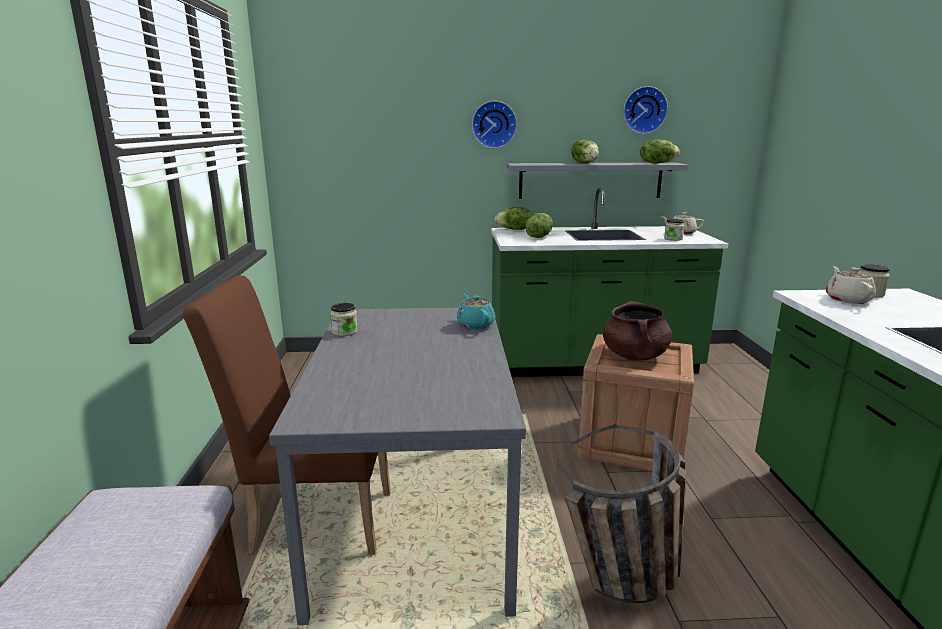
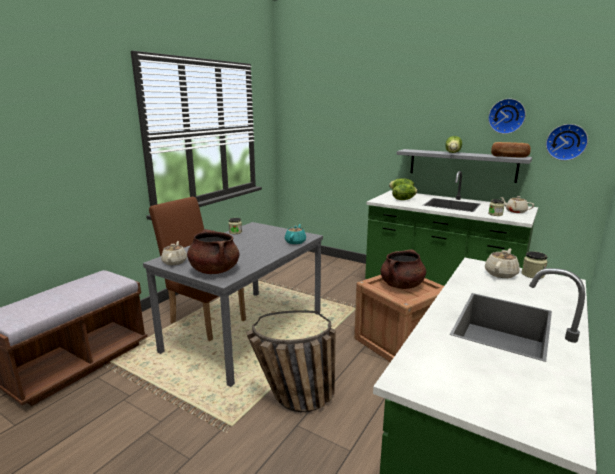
camera: 35 degrees right, 0 degrees up
(339, 412) = (175, 262): none -> beige teapot
(447, 404) = (214, 270): none -> brown cooking pot
(494, 124) = (397, 123): wall clock -> wall clock (566, 142)
(657, 163) = (509, 156): lettuce -> bread

